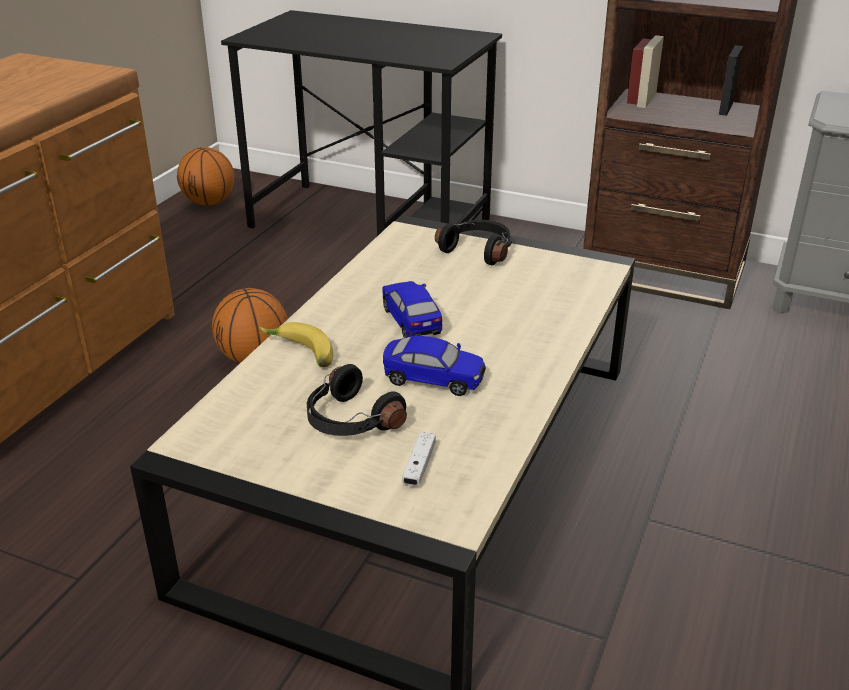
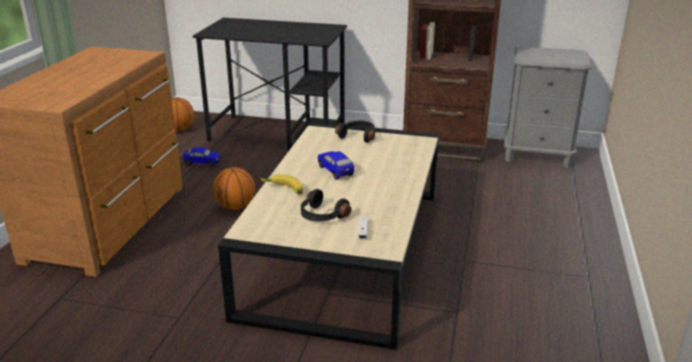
camera: 10 degrees left, 5 degrees down
(434, 380) = (356, 195): toy car -> toy car (202, 163)

